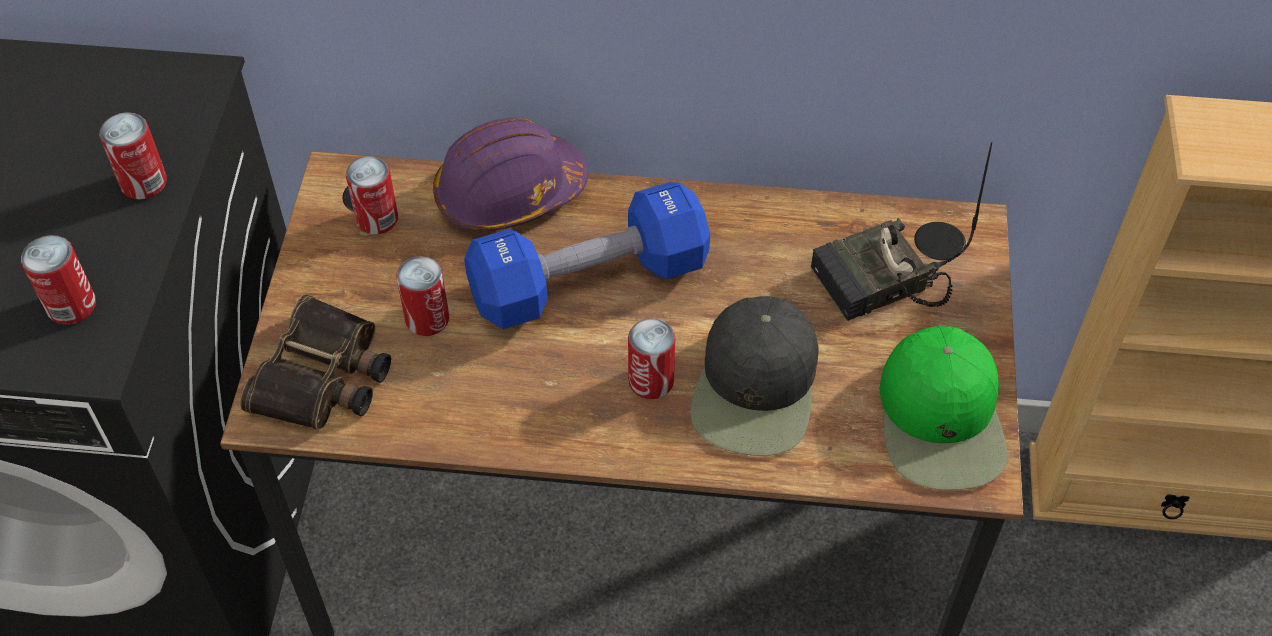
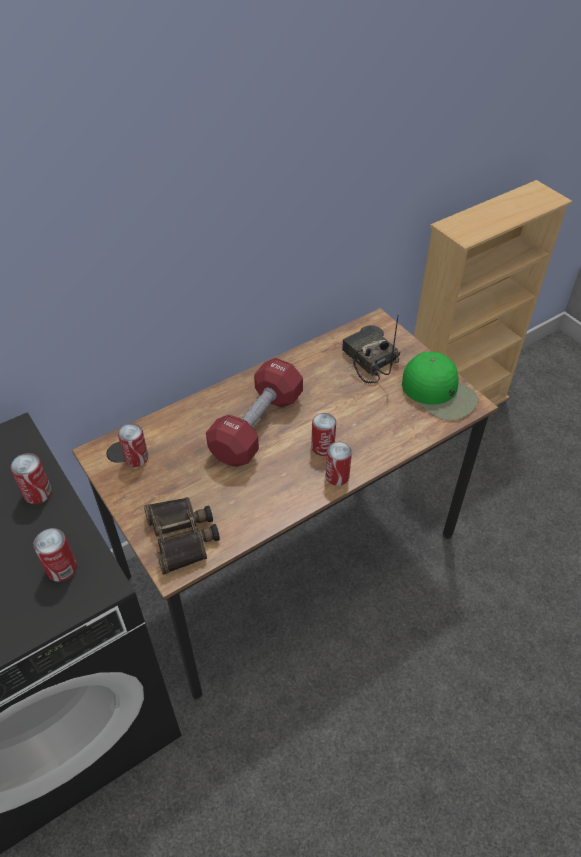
camera: 40 degrees left, 5 degrees down
(427, 319) = (204, 483): can -> can (337, 476)
(509, 193) = (185, 413): purple hard hat -> none
(589, 281) = (257, 426): blue dumbbell -> red dumbbell
(756, 388) = (364, 424): black cap -> none
(880, 284) = (368, 360): radio -> radio turned 120 degrees clockwise

